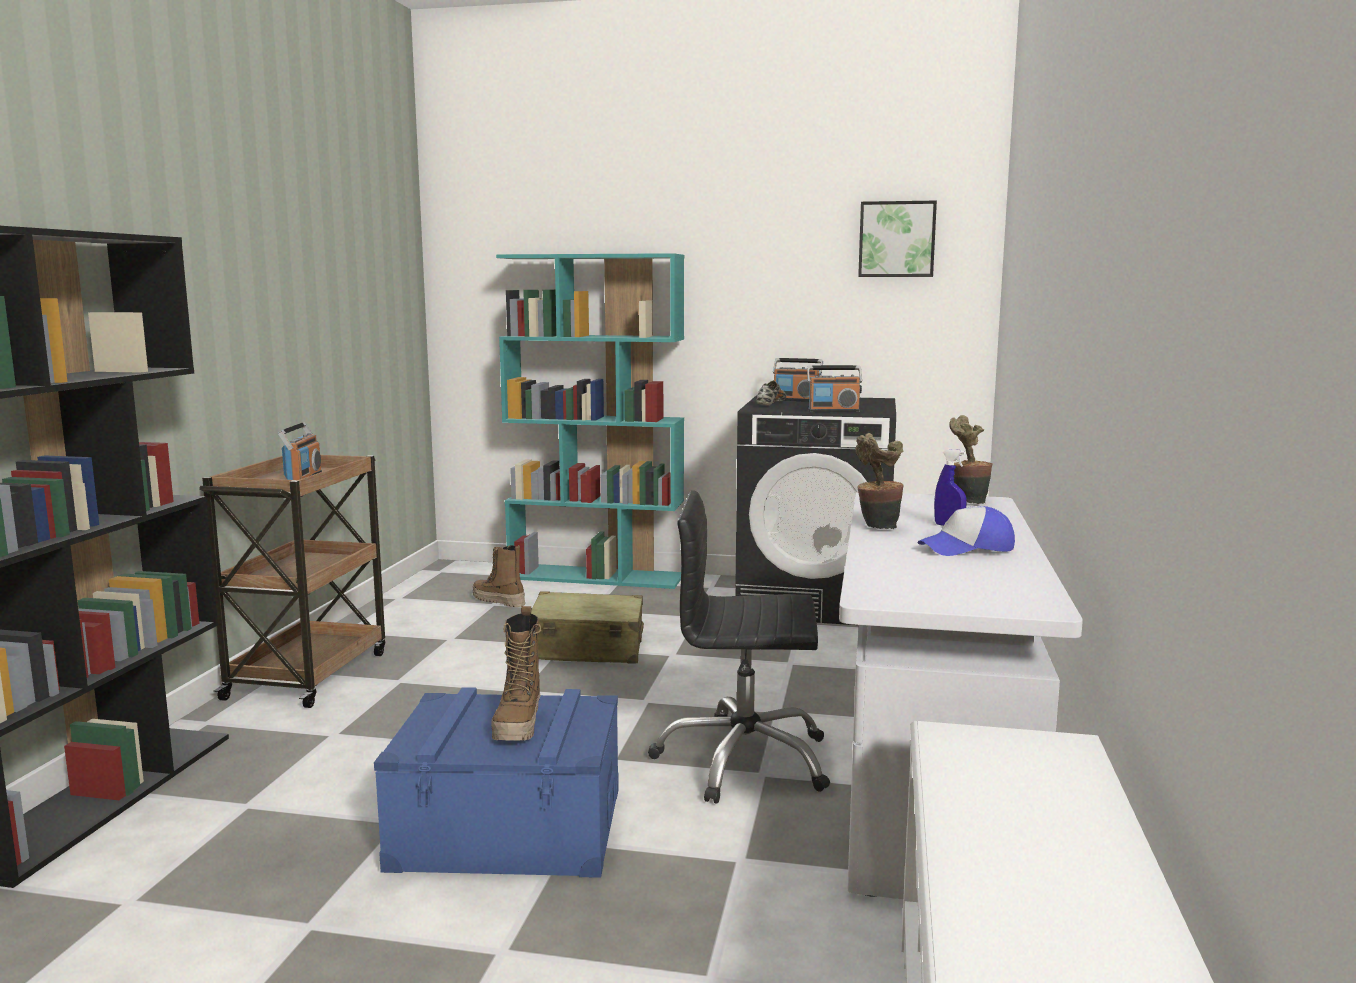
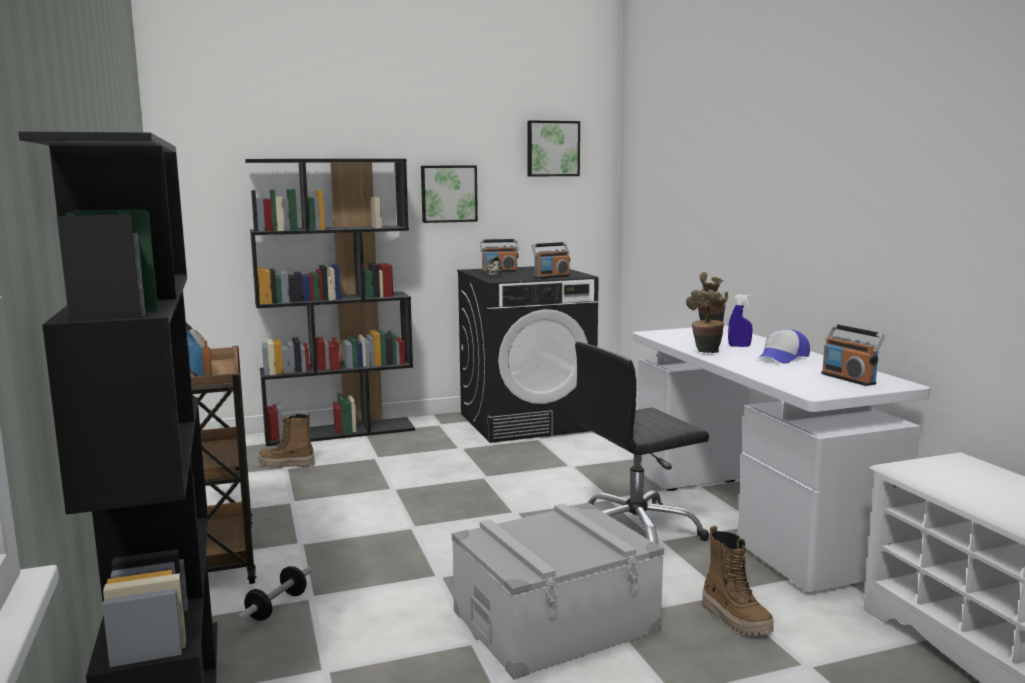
camera: 30 degrees left, 0 degrees up
(295, 735) = (277, 607): none -> dumbbell
(509, 827) = (555, 621): blue storage box -> grey storage box
(519, 725) = (564, 537): boot -> boot (736, 619)
(586, 648) = (415, 486): beige suitcase -> none
(597, 577) = (340, 432): turquoise bookcase -> black bookcase
(749, 298) = (448, 193): none -> picture
(981, 589) = (848, 379): none -> radio

